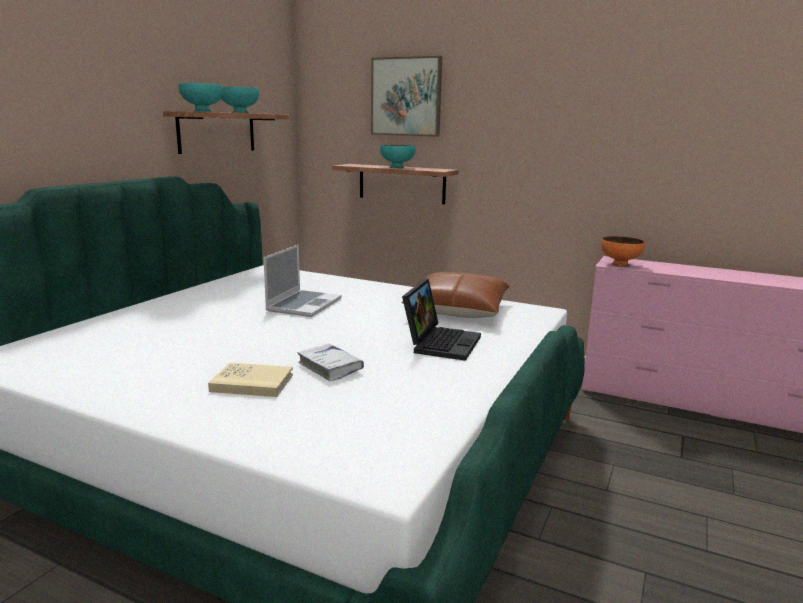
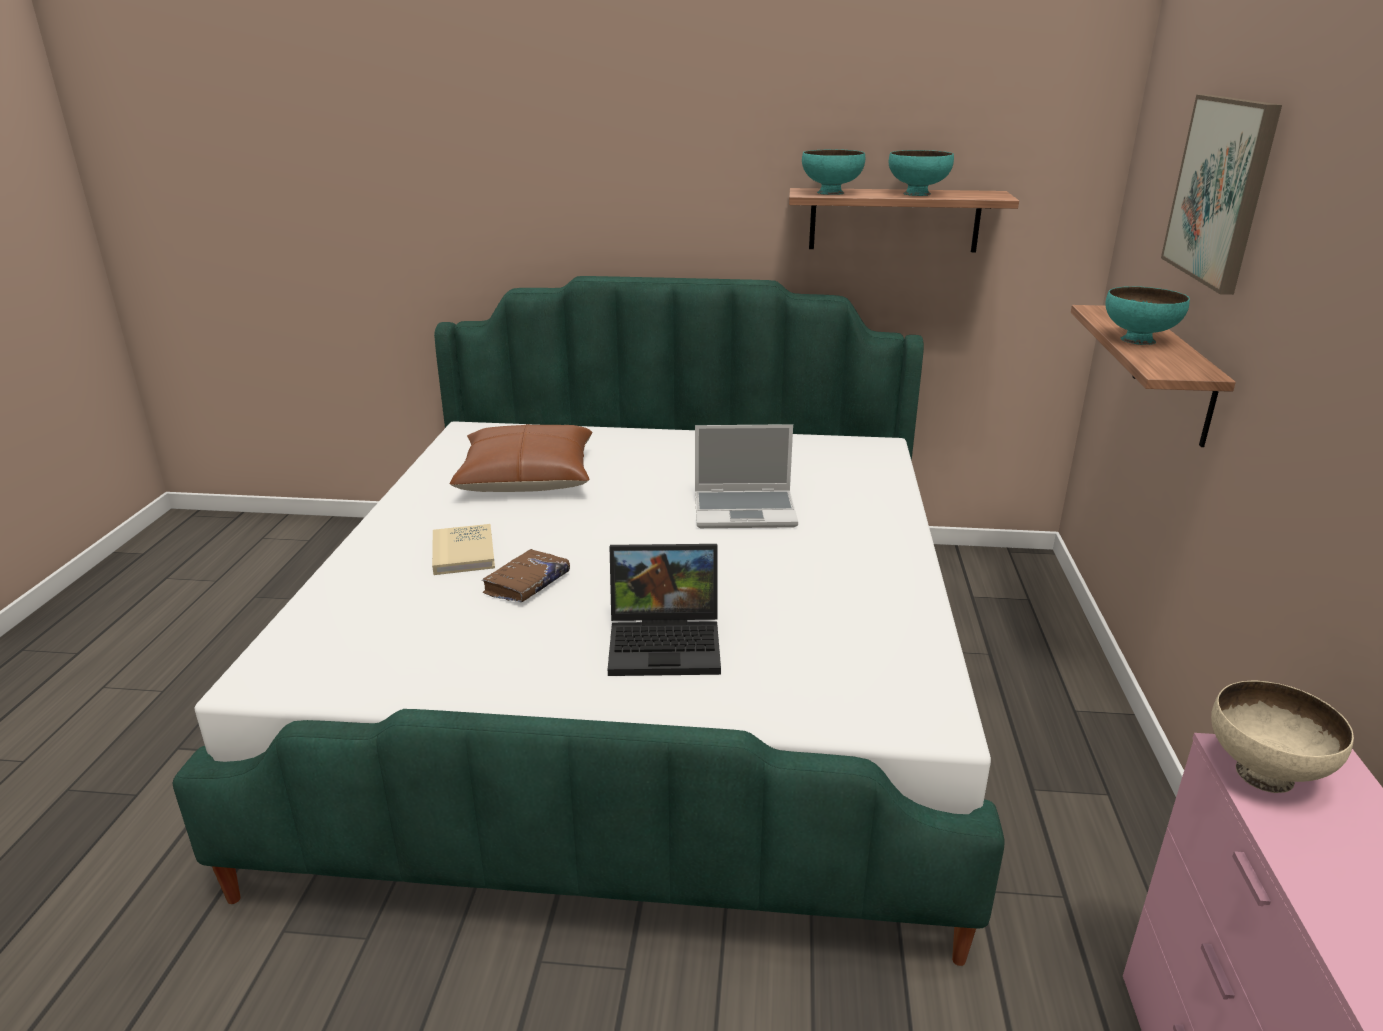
camera: 70 degrees right, 10 degrees up
(330, 368) = (527, 584): white book -> brown book
(457, 310) = (843, 631): brown pillow -> brown pillow (527, 477)
(619, 264) = (1264, 773): orange bowl -> beige bowl

